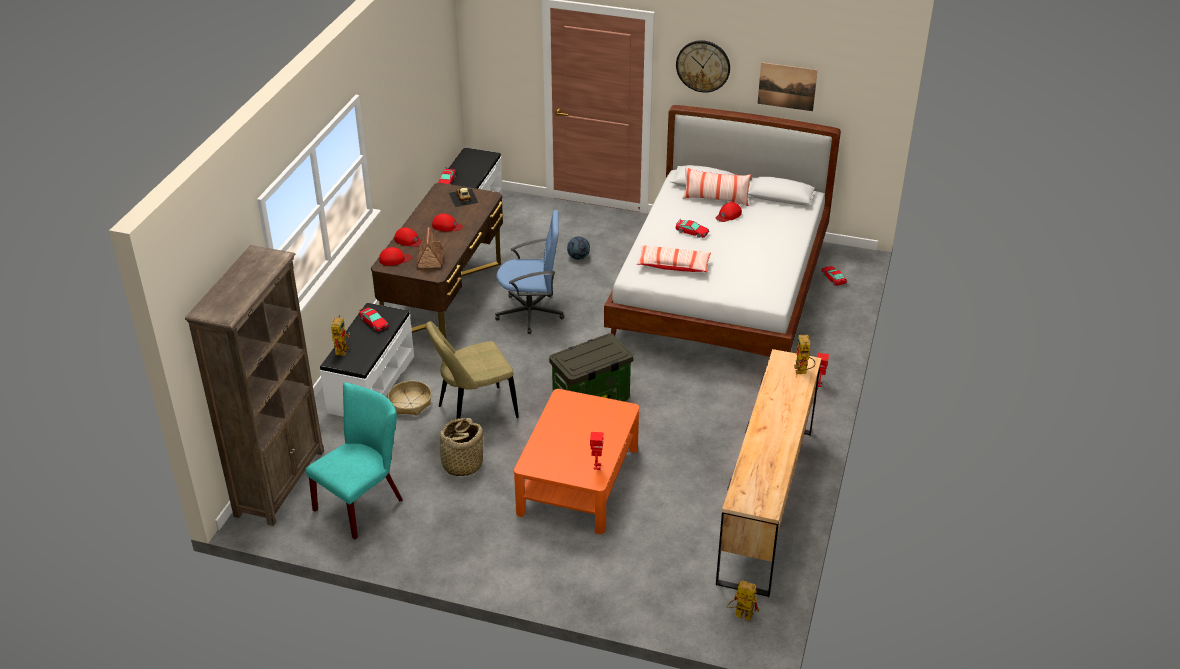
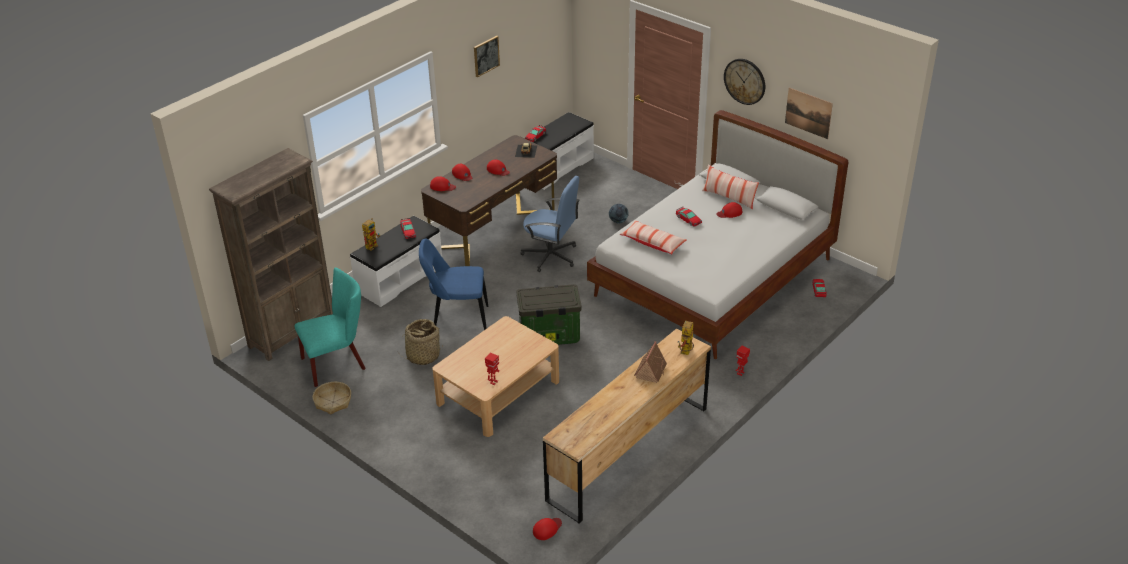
camera: 25 degrees right, 0 degrees up
(399, 92) = (486, 56): none -> picture
(410, 403) = (417, 300): basket -> basket (333, 402)
(430, 258) = (467, 192): toy house -> toy house (651, 370)
(474, 413) = (457, 320): beige chair -> blue chair
(578, 480) = (498, 392): orange coffee table -> beige coffee table
(739, 615) = (547, 529): toy robot -> red cap

